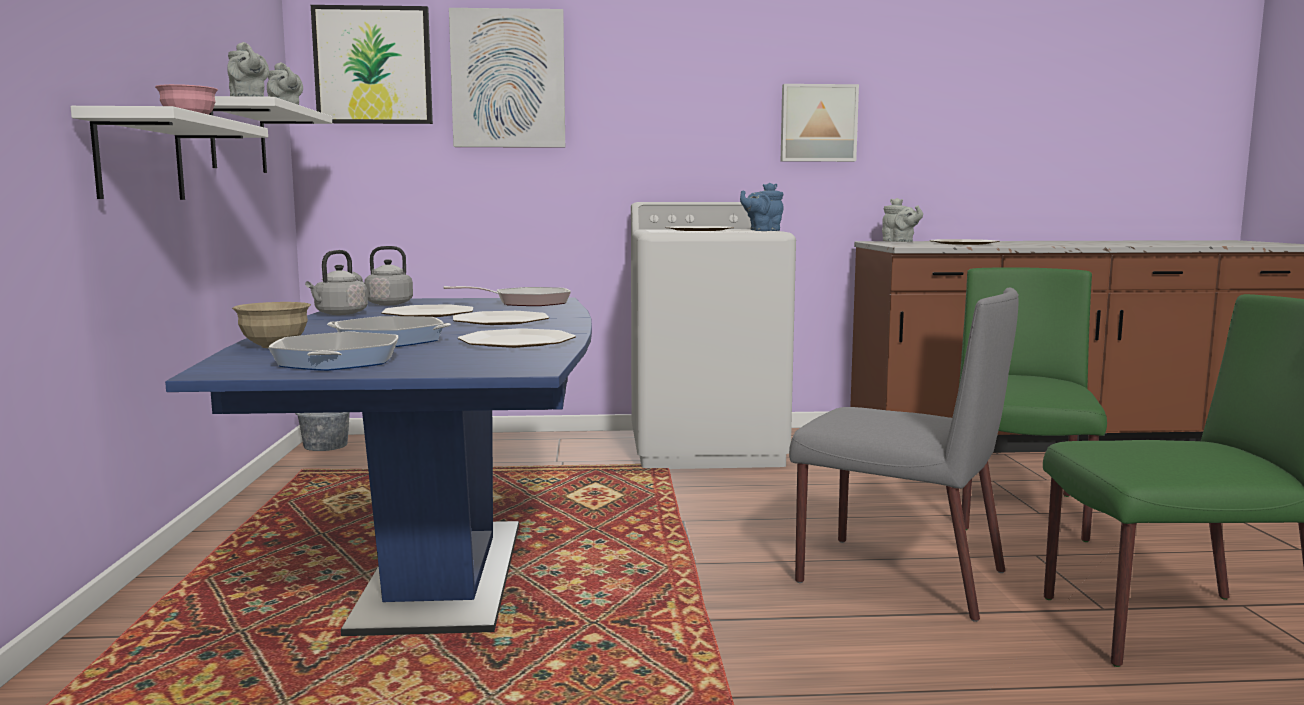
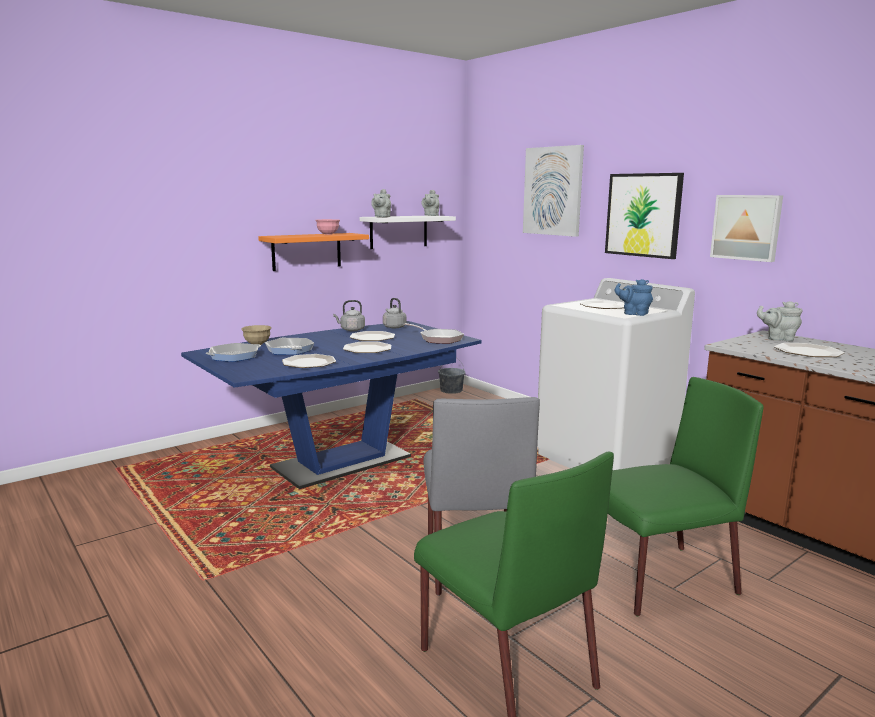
camera: 55 degrees right, 5 degrees up
(140, 159) = (306, 251): white shelf -> orange shelf
(373, 65) = (495, 183): picture -> picture (643, 215)
(899, 242) = (778, 339): grey teapot -> grey teapot turned 90 degrees clockwise

